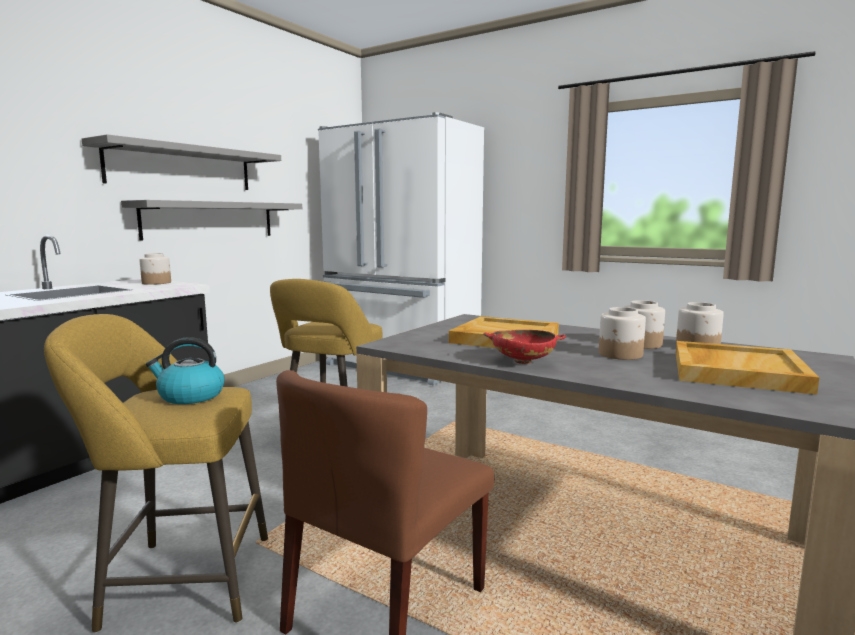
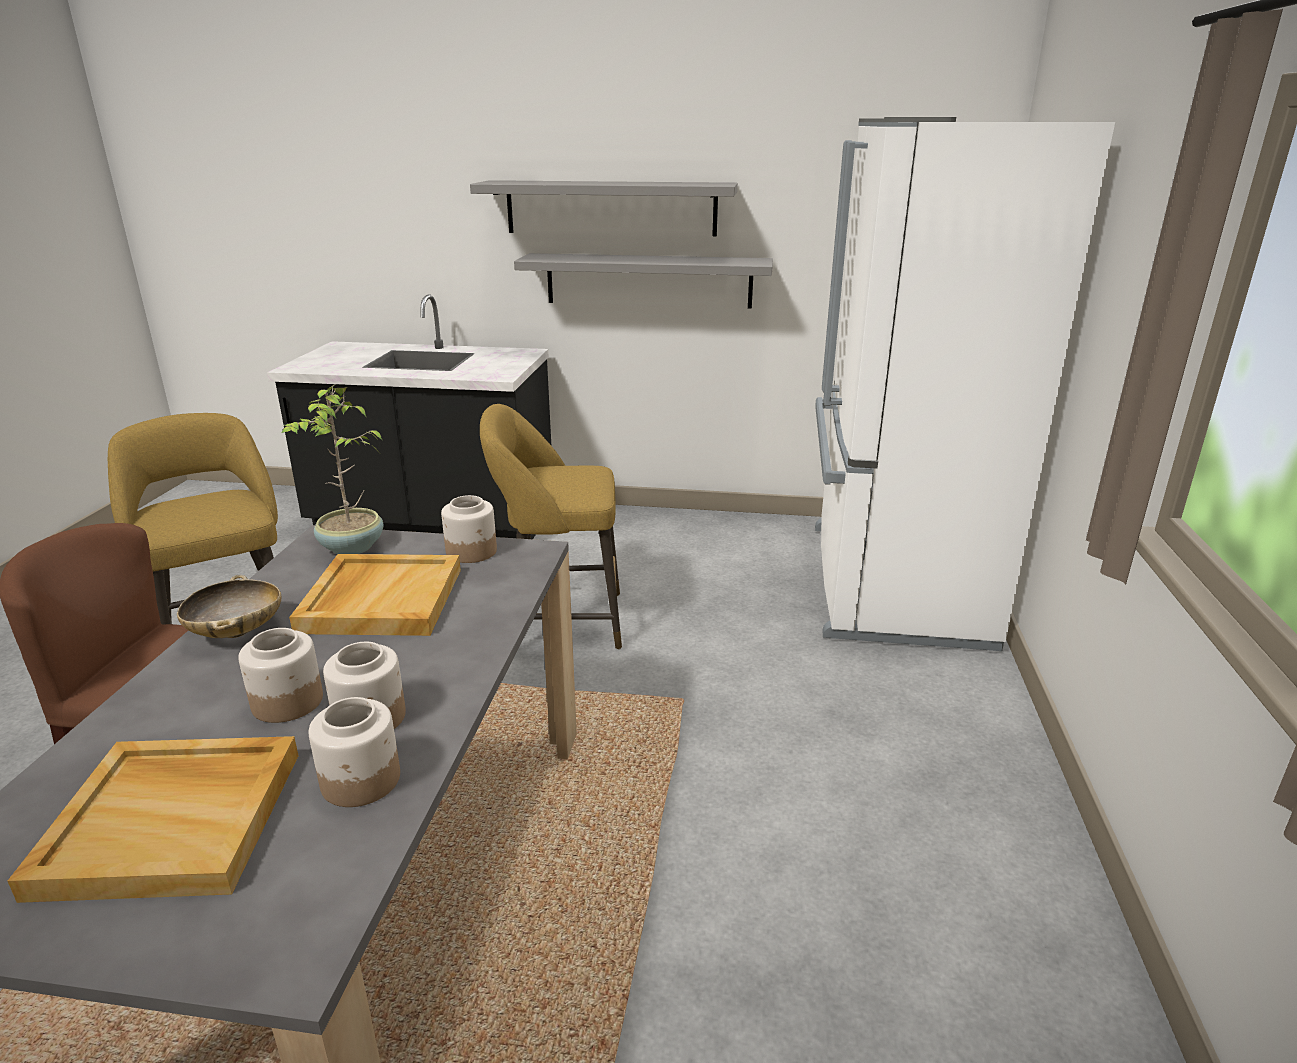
camera: 65 degrees right, 15 degrees up
(157, 283) = (508, 363): jar -> jar (472, 552)
(190, 396) = (209, 510): kettle -> none
(416, 340) = (351, 548): none -> potted plant
(523, 361) = (237, 632): red bowl -> beige bowl

